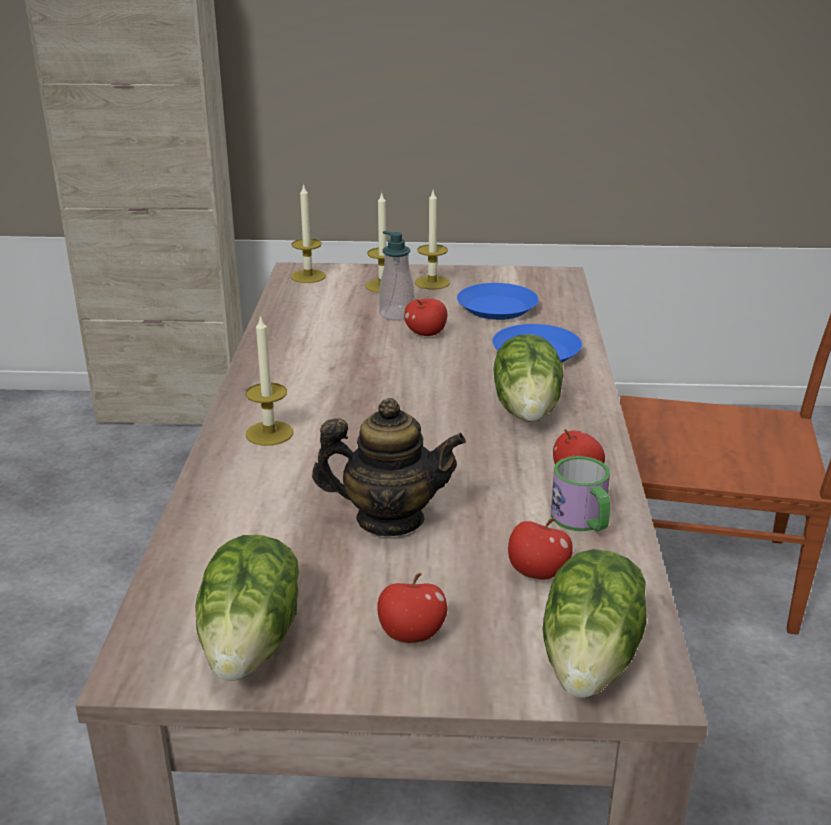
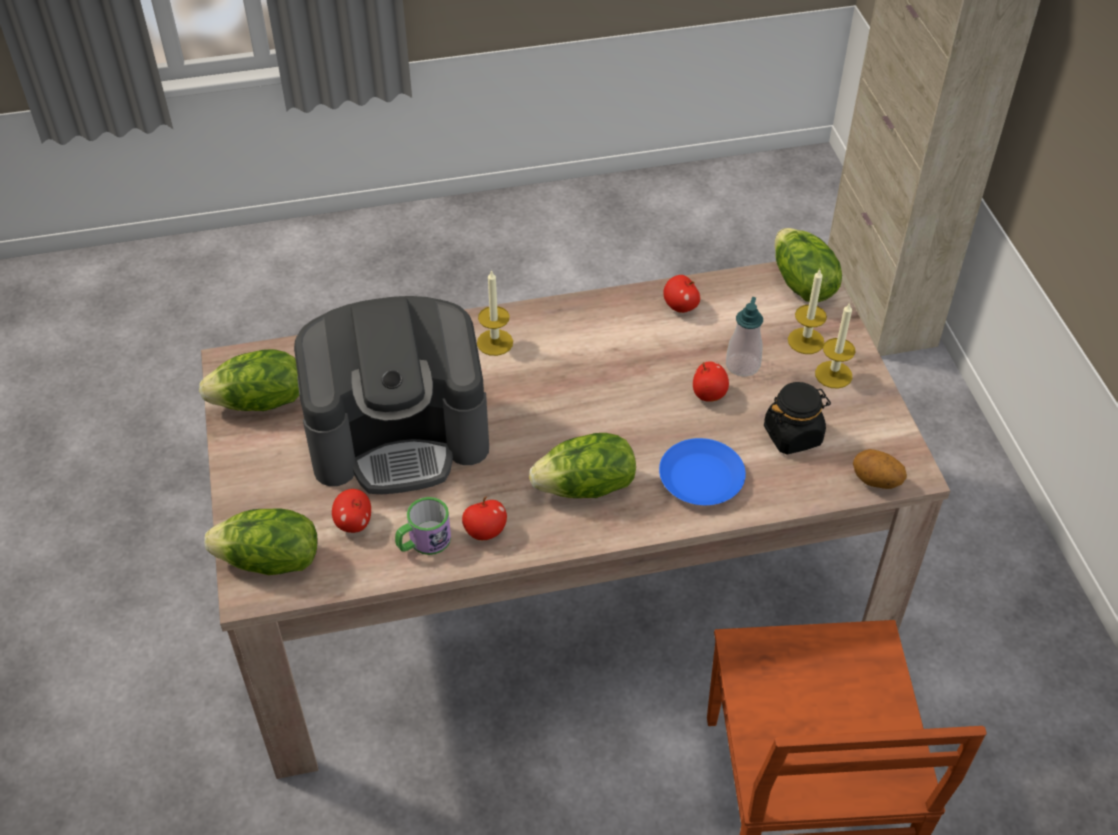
camera: 75 degrees right, 20 degrees up
(308, 276) = (801, 284): candle -> lettuce
(389, 519) = (399, 434): teapot -> coffee machine
(411, 635) = (278, 471): apple -> apple (680, 306)
(498, 308) = (793, 435): blue plate -> black jar
(565, 288) = (875, 481): none -> potato

